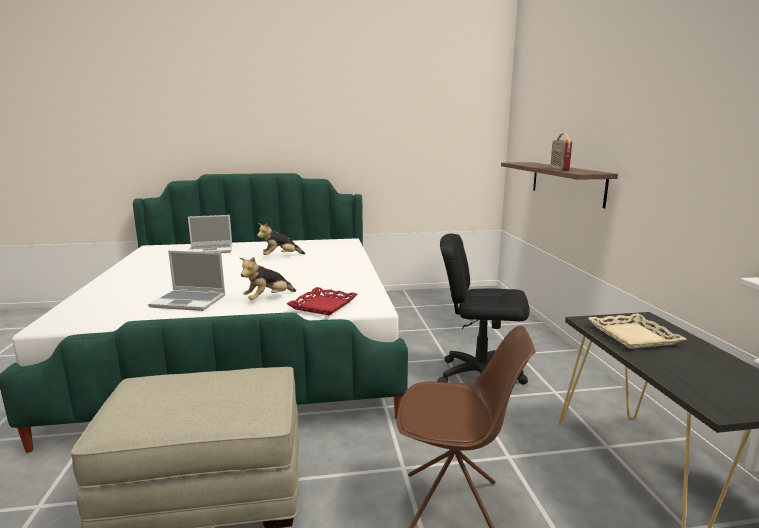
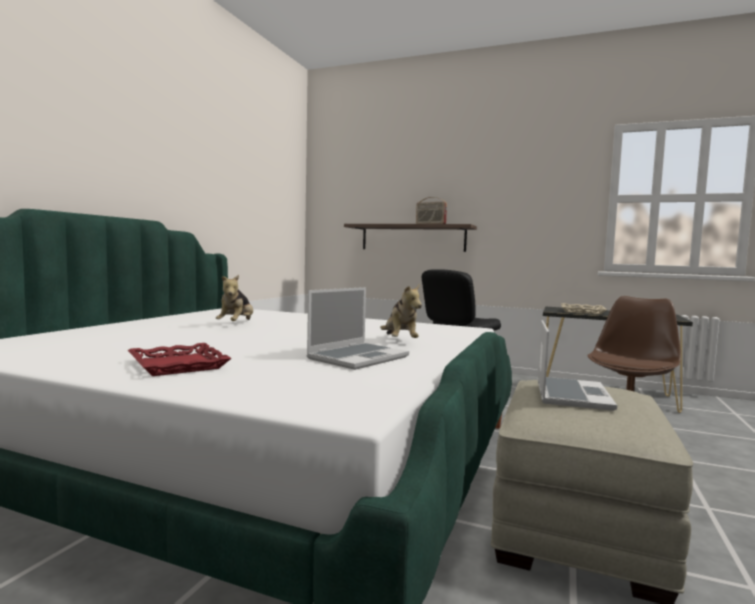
camera: 60 degrees left, 10 degrees down
(211, 250) = (105, 334): laptop -> laptop (570, 394)
(323, 305) = (451, 333): red tray -> red tray (179, 365)

